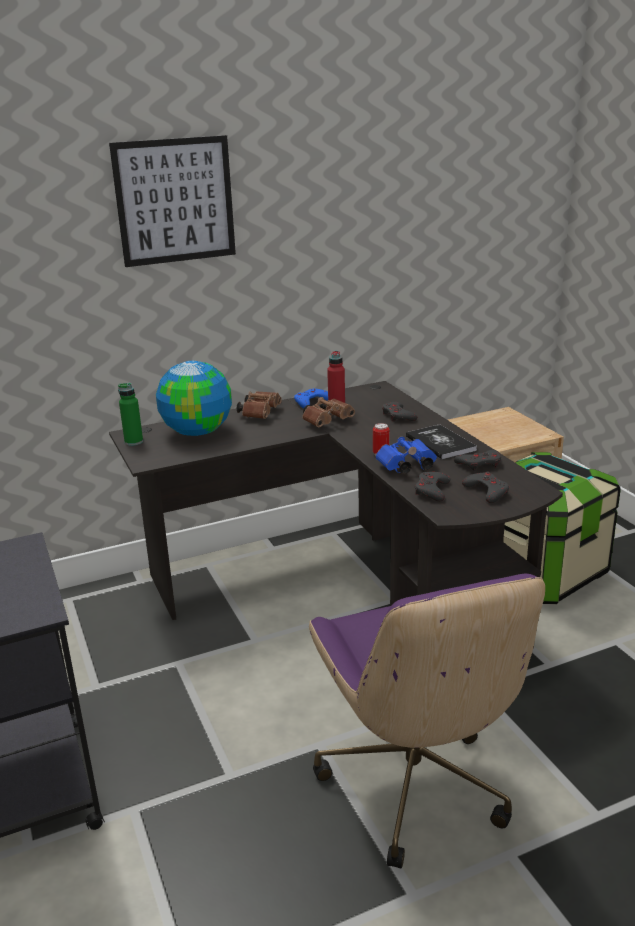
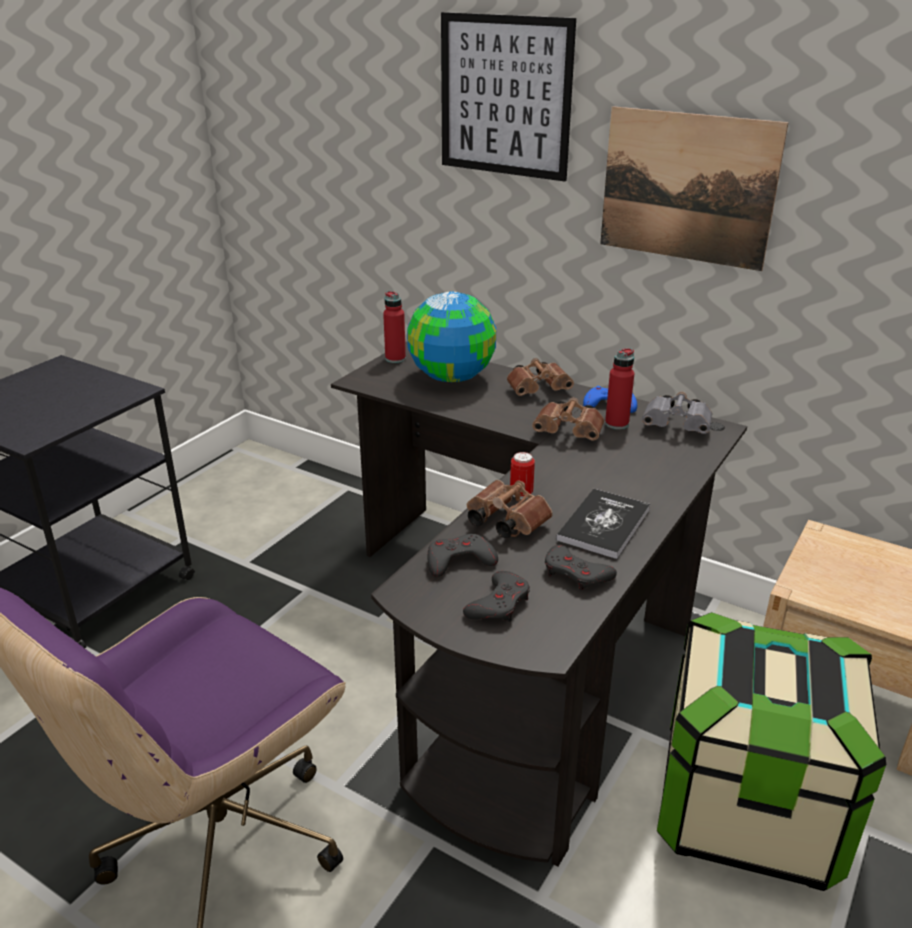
camera: 55 degrees right, 5 degrees up
(134, 442) = (395, 359): green bottle -> red bottle
(320, 237) = (687, 187): none -> picture
(363, 394) = (678, 426): none -> grey binoculars
(398, 416) = (647, 470): grey game controller -> none
(405, 467) = (504, 522): blue binoculars -> brown binoculars

